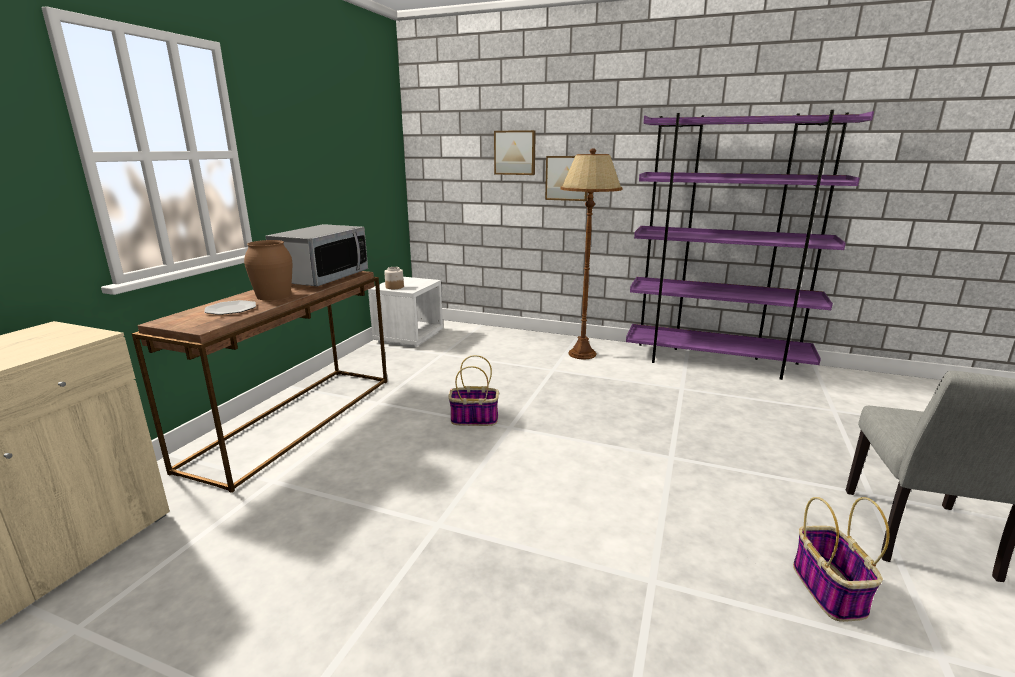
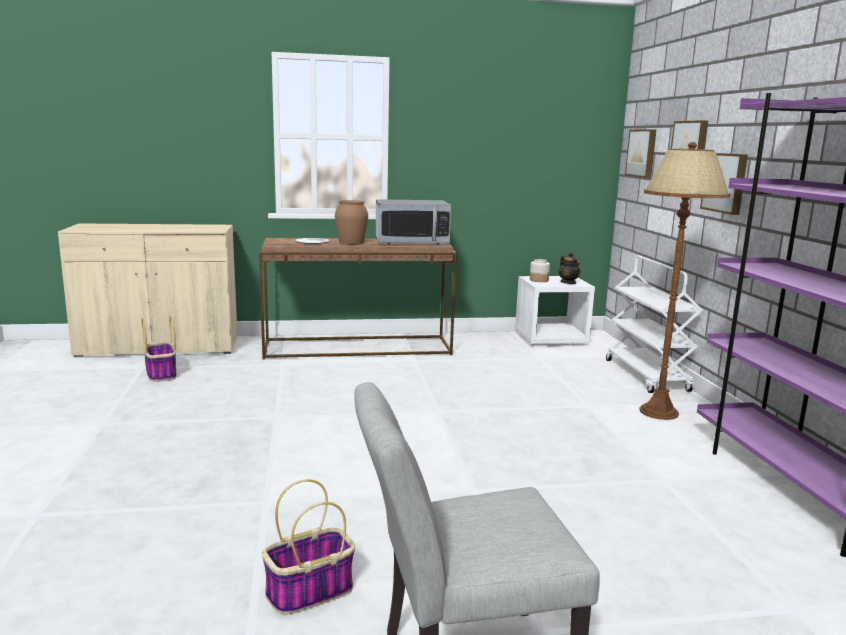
camera: 60 degrees right, 5 degrees down
(418, 282) = (568, 283): none -> teapot
(444, 158) = (642, 153): none -> picture
(473, 419) = (432, 396): basket -> basket (161, 374)
(519, 335) = (647, 375): none -> white cart

